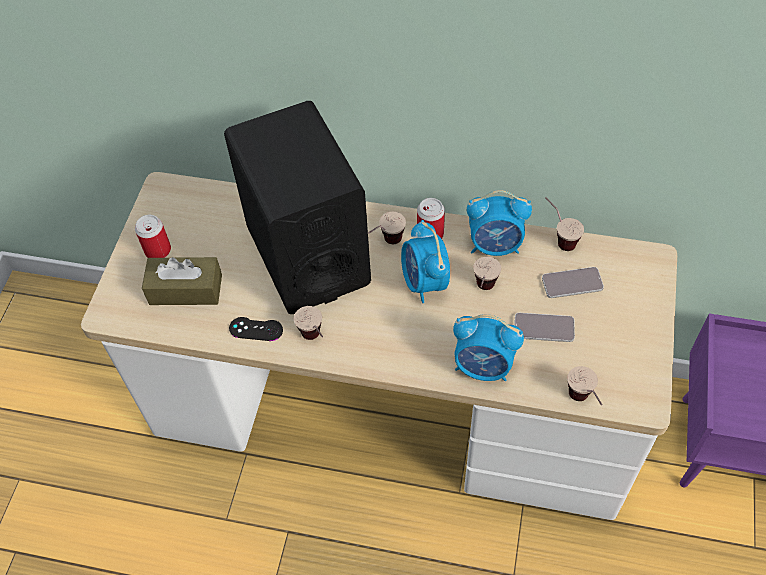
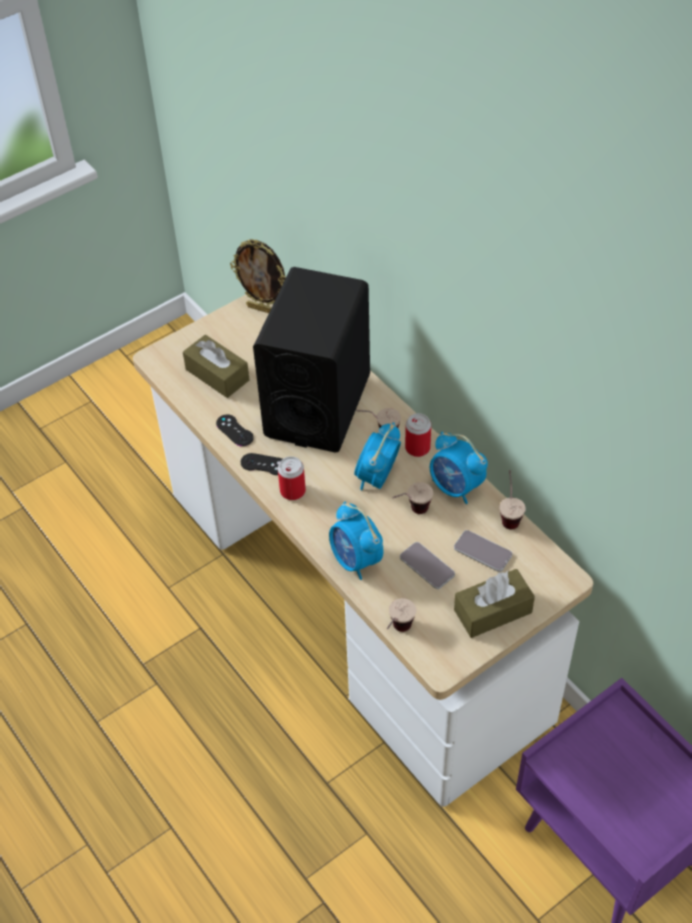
camera: 40 degrees right, 5 degrees down
(158, 250) = (225, 337): can -> can (292, 491)
(168, 203) = (263, 309): none -> picture frame
(315, 341) = (264, 464): cup -> black game controller
(632, 326) = (493, 611): none -> brown tissue box

